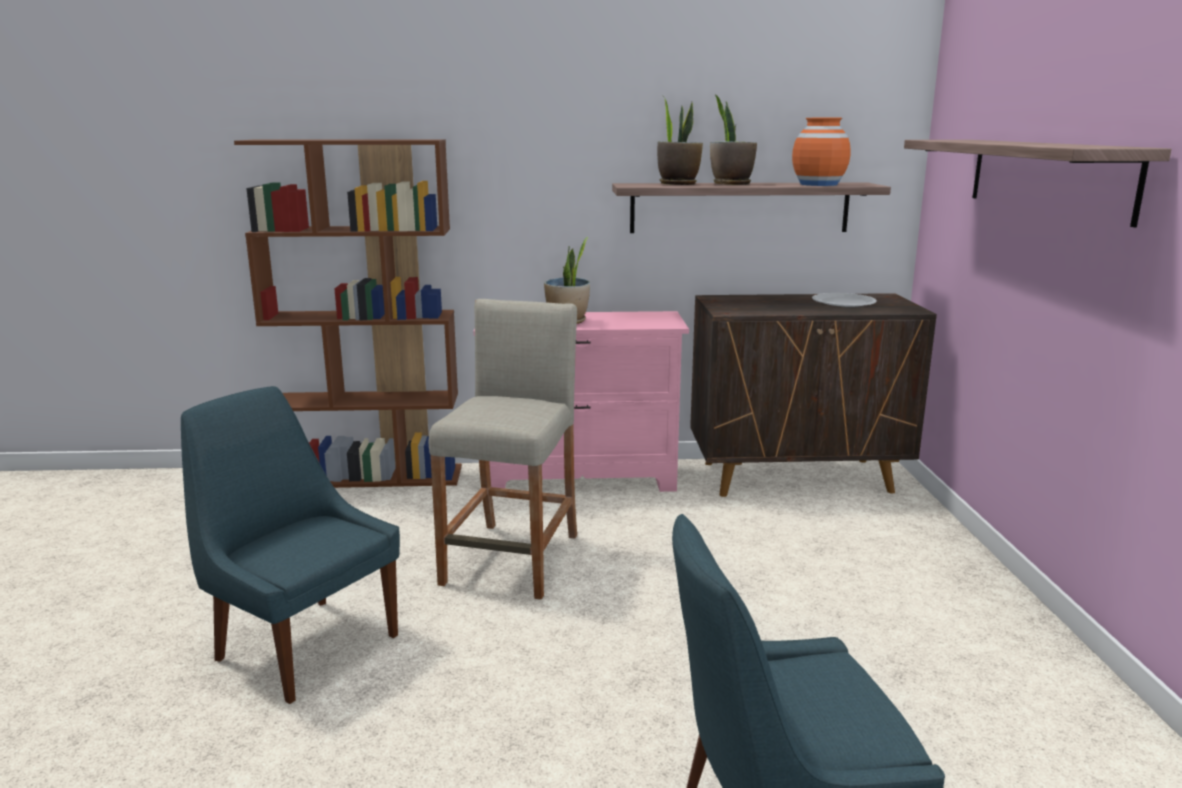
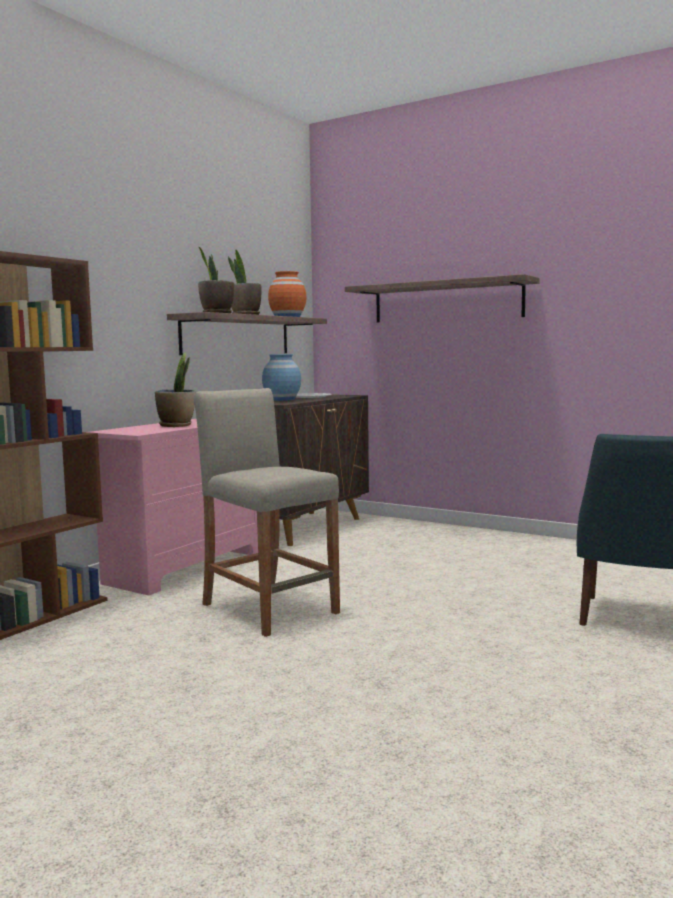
camera: 55 degrees left, 10 degrees down
(303, 645) = (280, 696): blue chair -> none
(777, 302) = (282, 399): none -> blue vase

